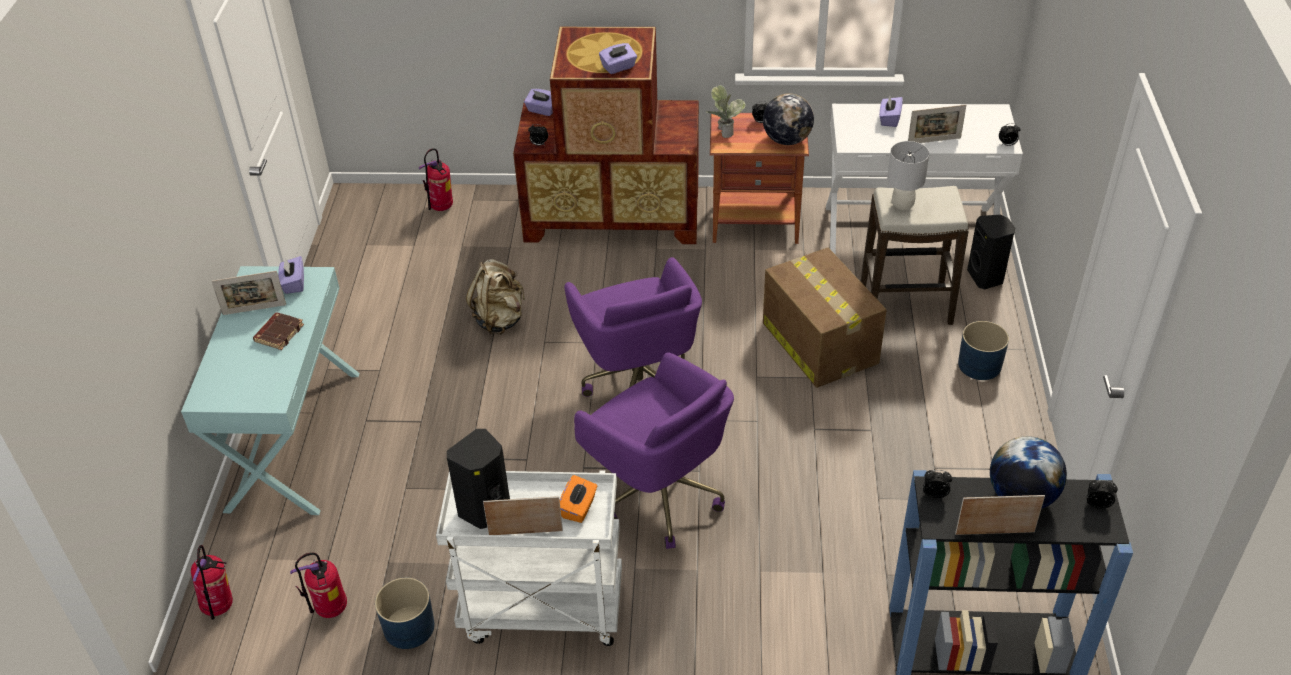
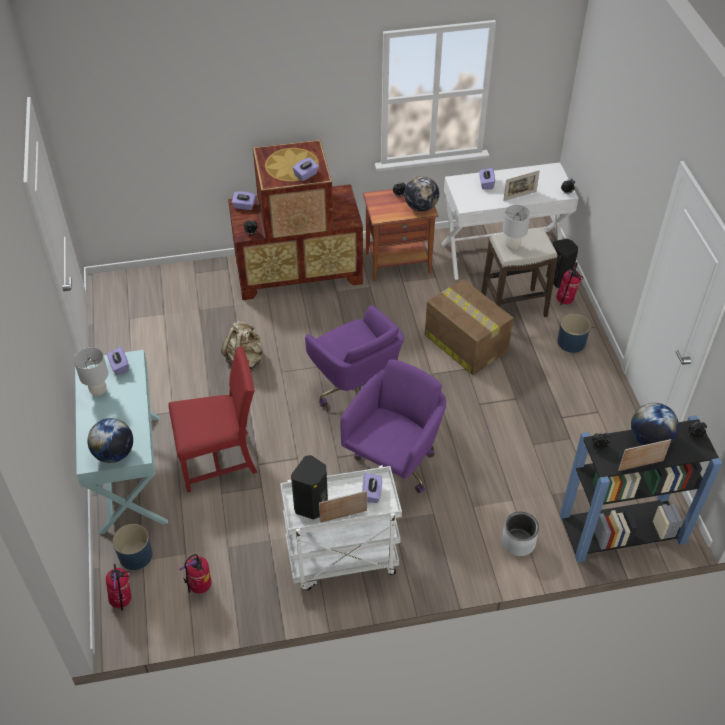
camera: 15 degrees left, 5 degrees up
(241, 393) = (114, 453): none -> globe
(254, 309) = (99, 390): picture frame -> grey table lamp
(279, 333) = (123, 405): brown book -> none
(409, 627) = (258, 588): blue planter -> blue planter (135, 555)
(420, 441) = (220, 458): none -> red chair
(441, 208) = (174, 282): fire extinguisher -> fire extinguisher (565, 301)
(578, 508) = (372, 493): orange tissue box -> purple tissue box
(657, 497) = (392, 469): purple office chair -> purple office chair turned 90 degrees counterclockwise
(723, 131) = (376, 206): potted plant -> none
(812, 635) = (517, 542): none -> grey planter

